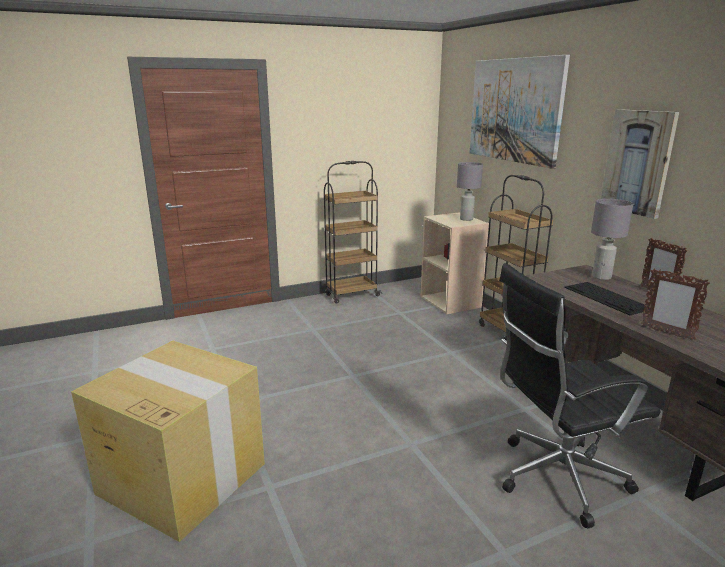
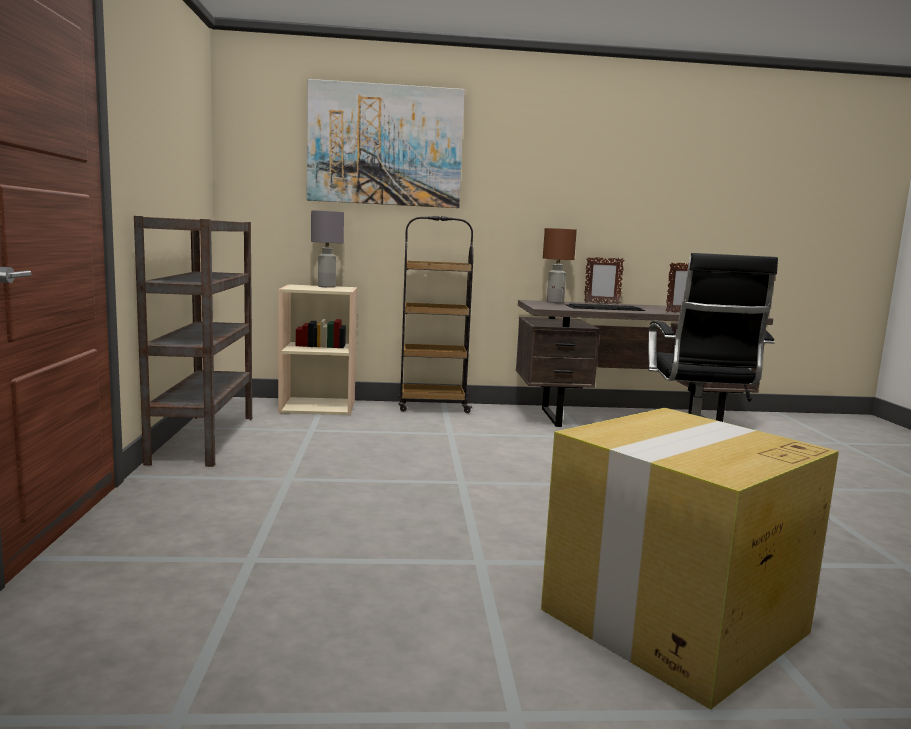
camera: 70 degrees left, 10 degrees down
(352, 295) = (203, 439): brown cart -> grey bookcase
(602, 277) = (555, 302): grey table lamp -> brown table lamp
(638, 162) = (557, 194): picture -> none

